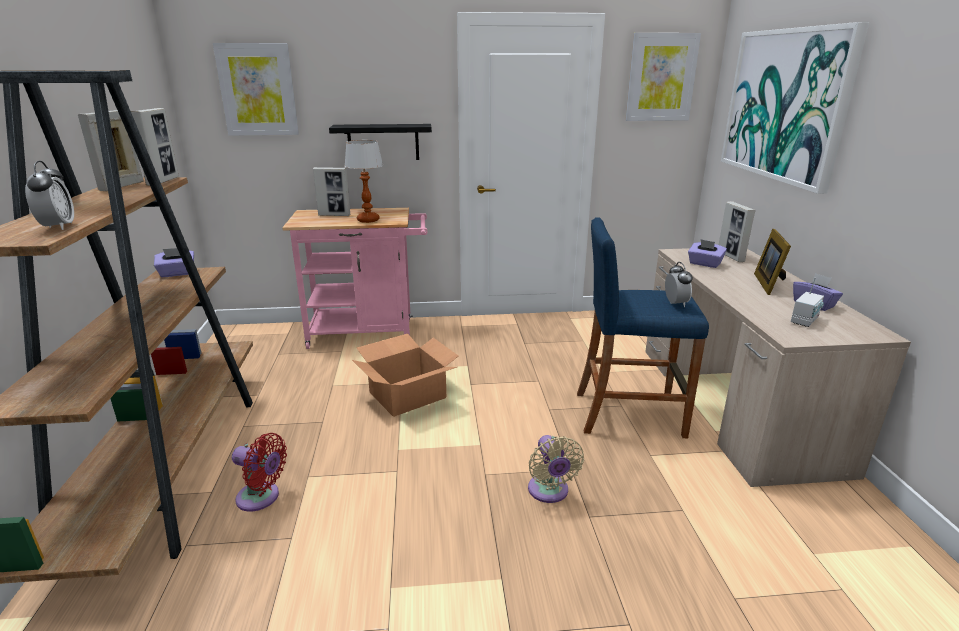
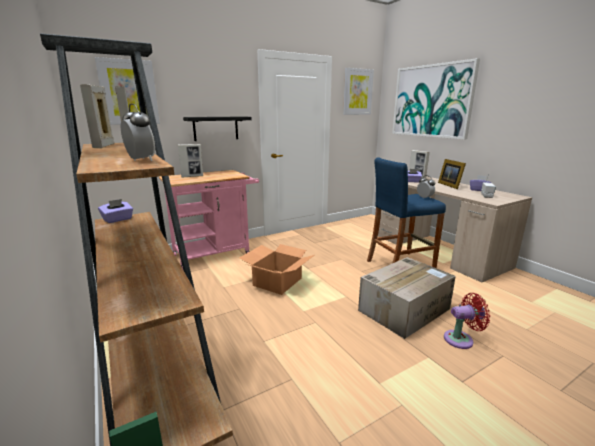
camera: 25 degrees left, 5 degrees down
(261, 498) = (246, 363): red fan -> red fan (461, 339)
(368, 220) = (220, 177): table lamp -> none
(549, 492) = (404, 309): beige fan -> cardboard box

